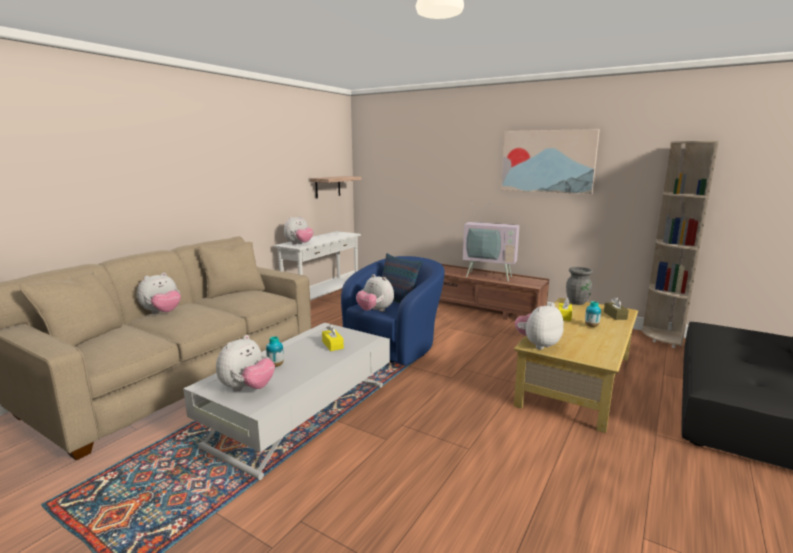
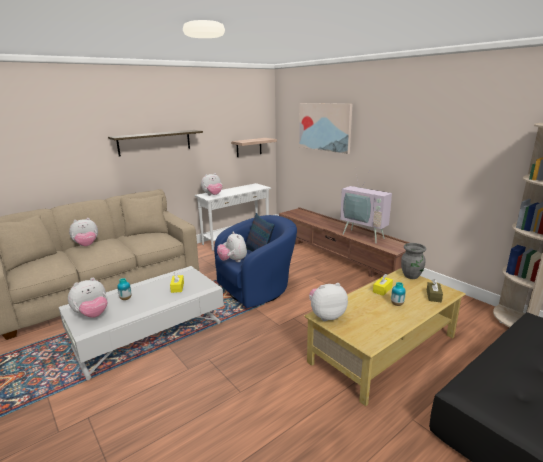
camera: 20 degrees right, 5 degrees up
(228, 175) = (155, 142): none -> shelf
(547, 161) = (422, 135): picture -> picture (324, 127)

